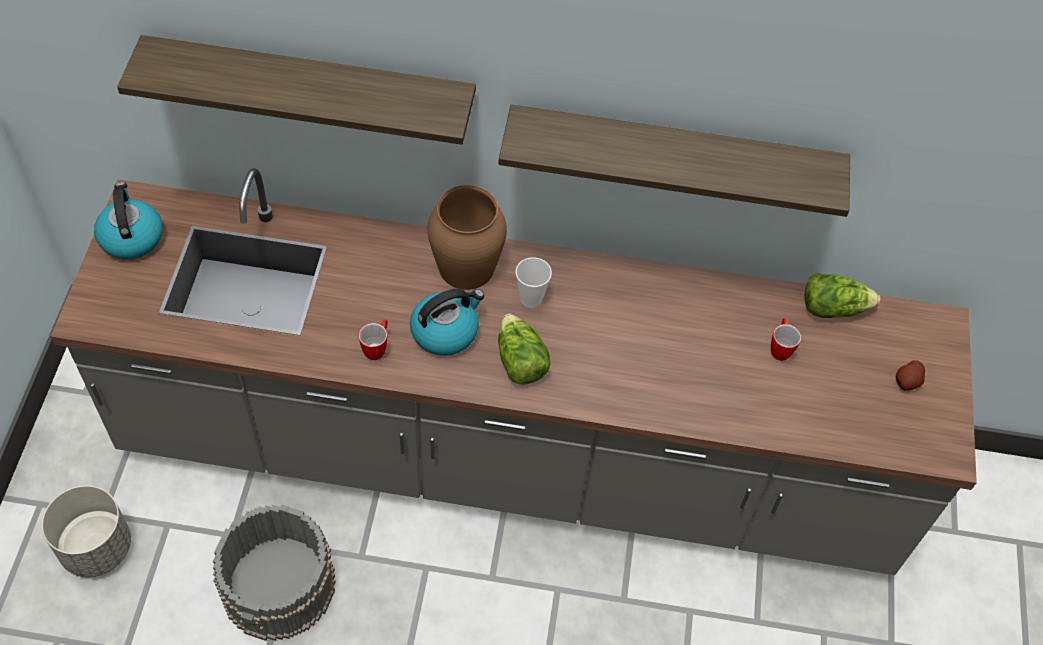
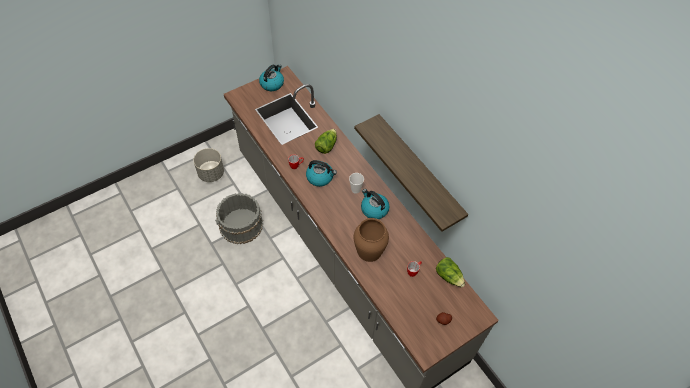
camera: 50 degrees right, 0 degrees up
(311, 88) = (333, 68): shelf -> none
(466, 267) = (349, 165): brown vase -> brown vase (369, 250)
(519, 361) = (330, 203): lettuce -> lettuce (326, 145)
(600, 305) = (374, 209): none -> kettle

